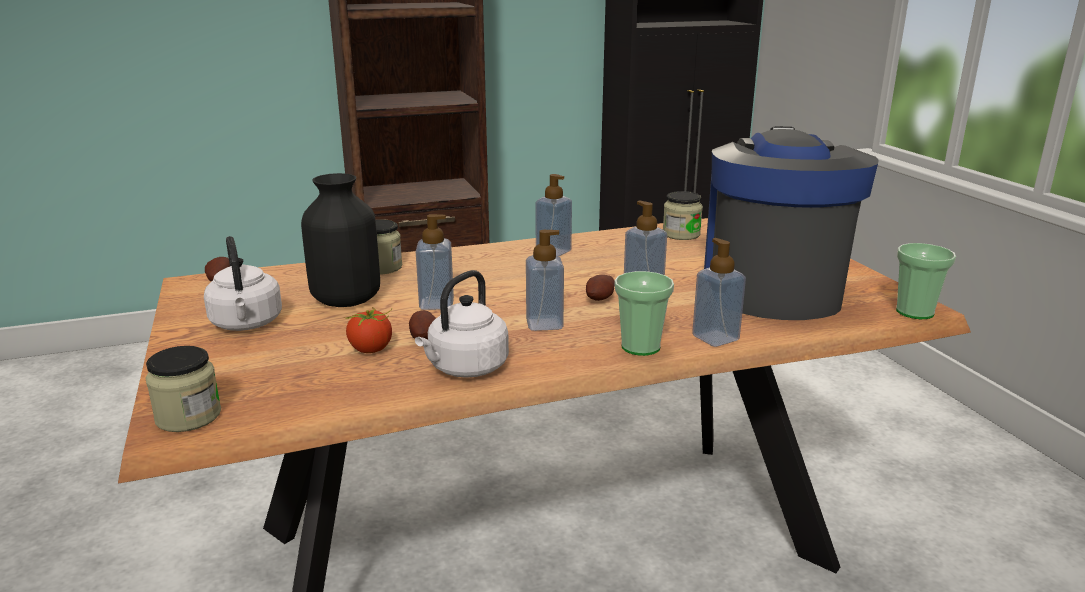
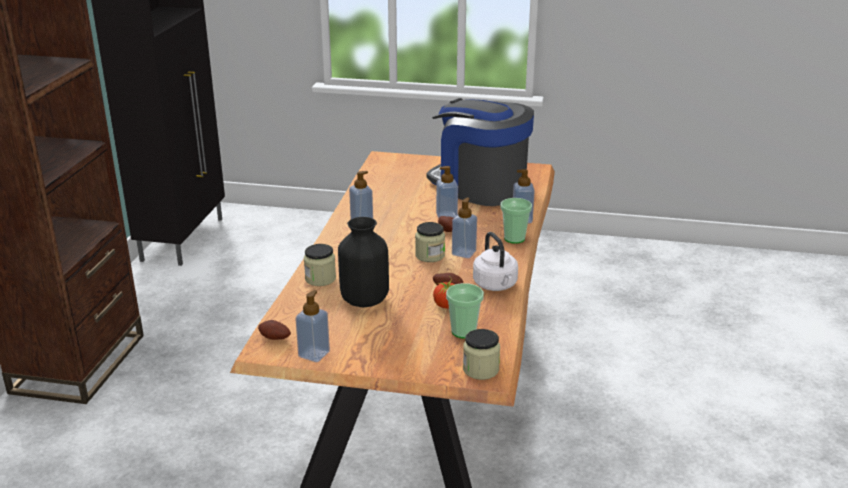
camera: 60 degrees left, 5 degrees up
(247, 324) = (368, 338): white kettle -> none
(436, 304) = (403, 274): soap dispenser -> soap dispenser (314, 354)
(681, 234) = (380, 181): jar -> jar (430, 255)
(914, 312) = (539, 171): cup -> cup (464, 331)

